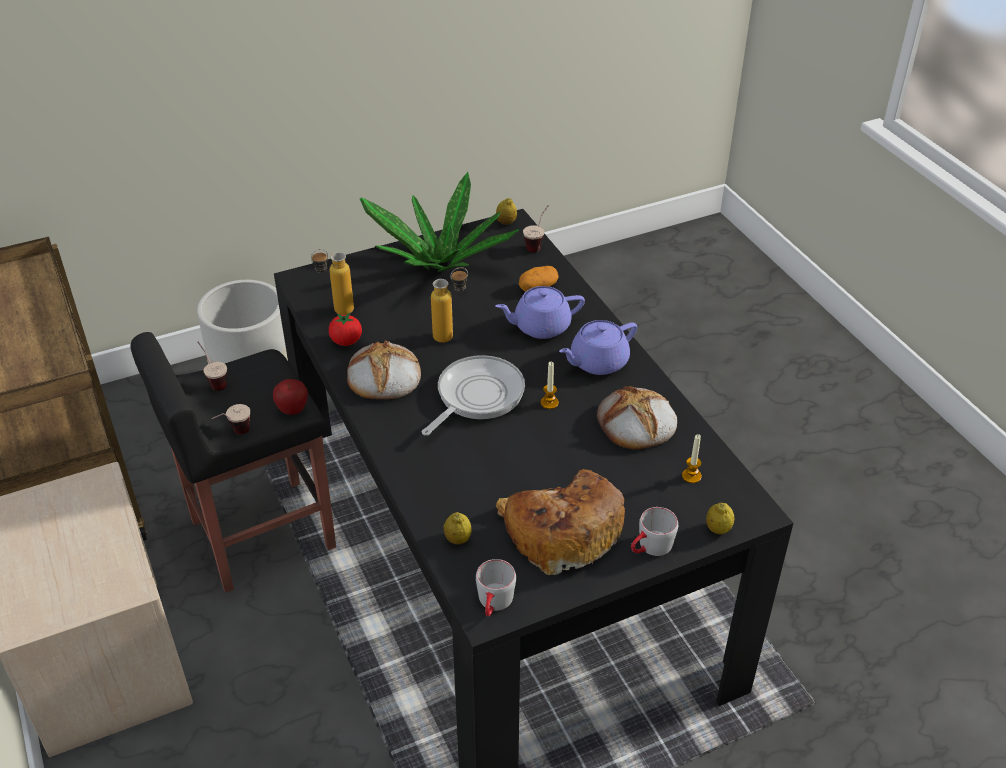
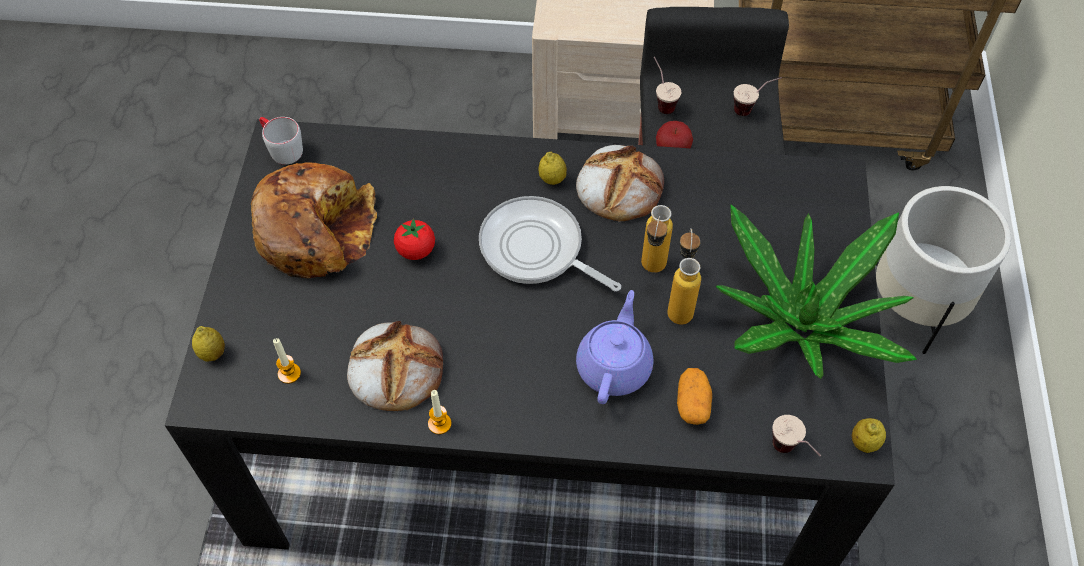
camera: 120 degrees right, 15 degrees up
(336, 312) = (756, 188): bottle -> bottle (680, 305)
(346, 341) = (697, 178): tomato -> tomato (416, 250)
(458, 539) = (366, 154): lemon -> lemon (552, 179)
(476, 396) = (536, 249): frying pan -> frying pan turned 150 degrees clockwise
(549, 403) = (482, 307): candle -> candle (439, 424)
(597, 362) = (514, 389): purple teapot -> none
(650, 548) = (240, 285): grey mug -> none

